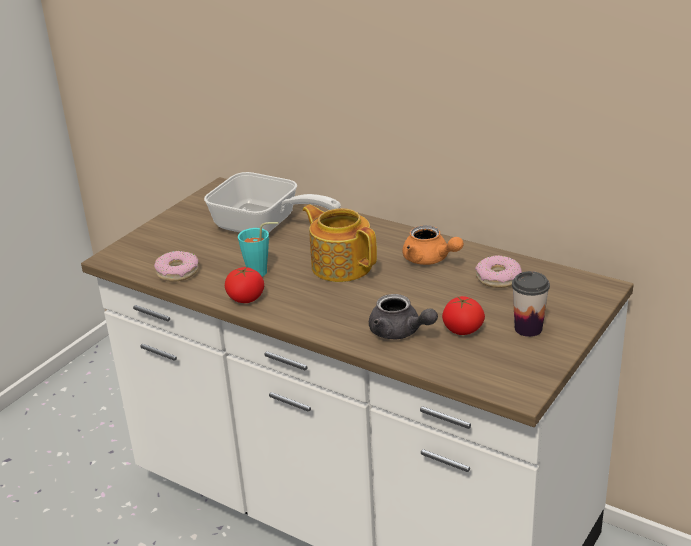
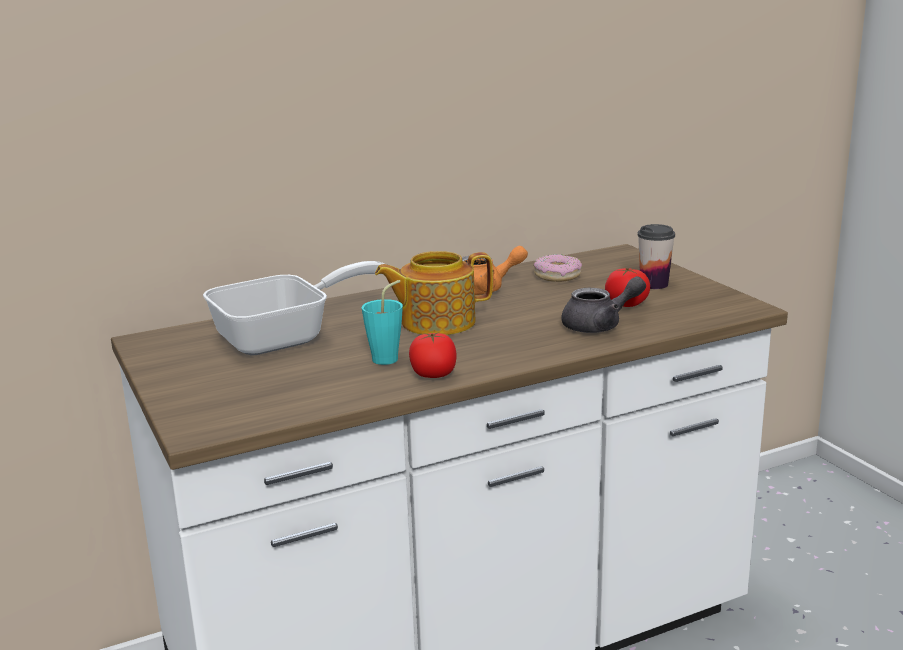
camera: 60 degrees left, 10 degrees down
(177, 272) = (310, 398): donut -> none

